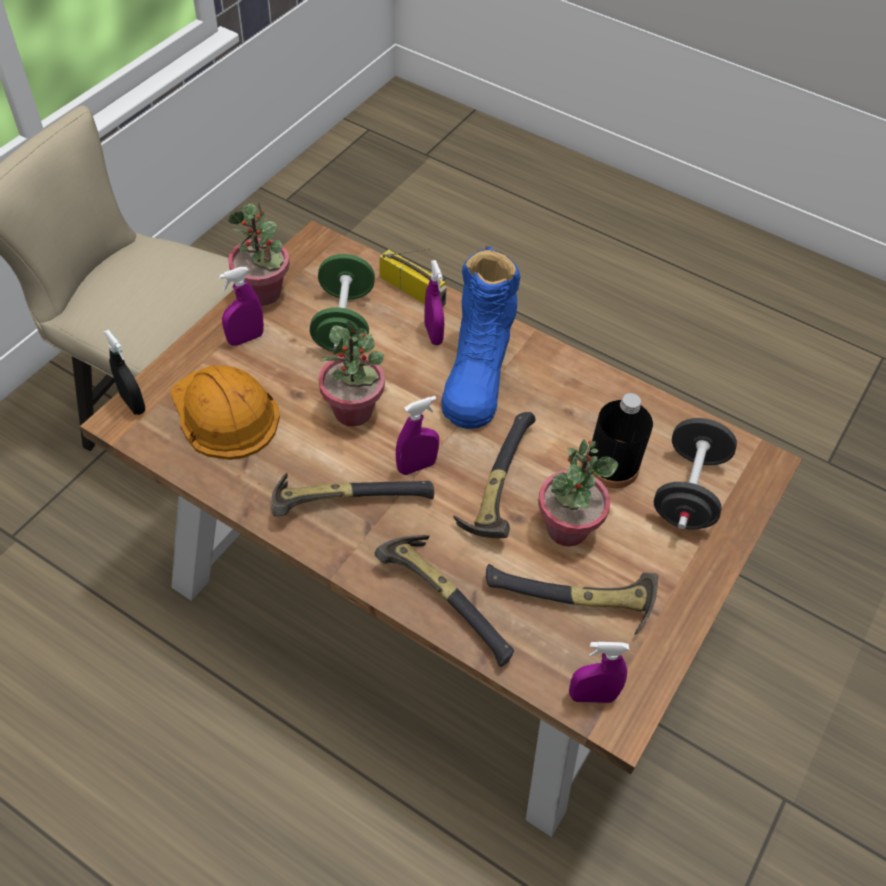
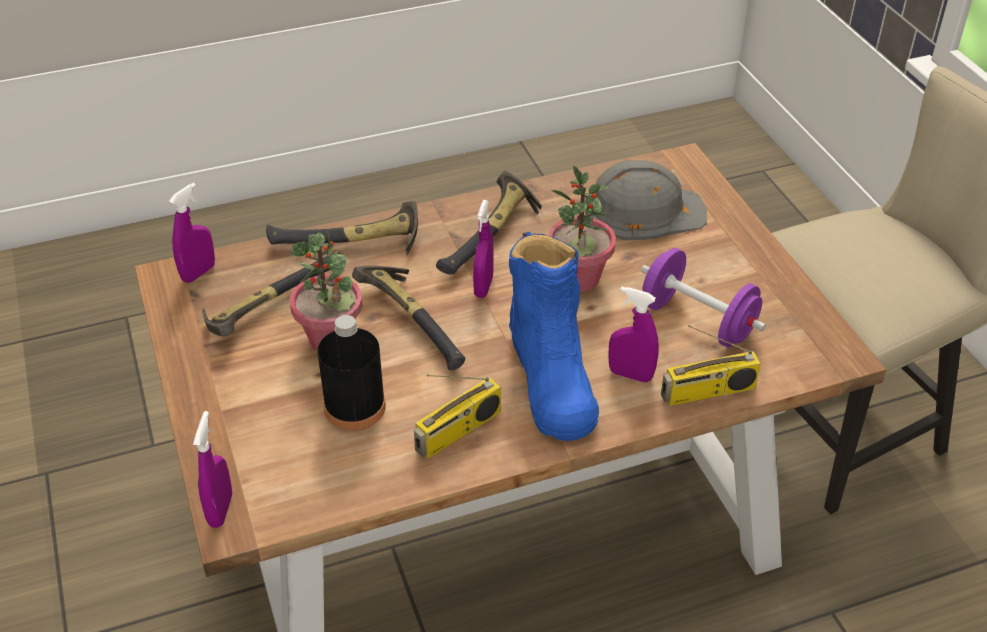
camera: 130 degrees right, 10 degrees down
(133, 403) = (696, 171): black spray bottle -> none
(224, 413) = (644, 210): orange hard hat -> grey hard hat
(246, 339) = (726, 253): purple spray bottle -> purple spray bottle (220, 510)
(263, 293) = (783, 287): potted plant -> none
(344, 323) = (698, 321): green dumbbell -> purple dumbbell
(477, 373) = (551, 378): blue boot -> blue boot turned 150 degrees counterclockwise
(573, 395) = (458, 432): none -> radio
(688, 491) = (273, 442): black dumbbell -> none

